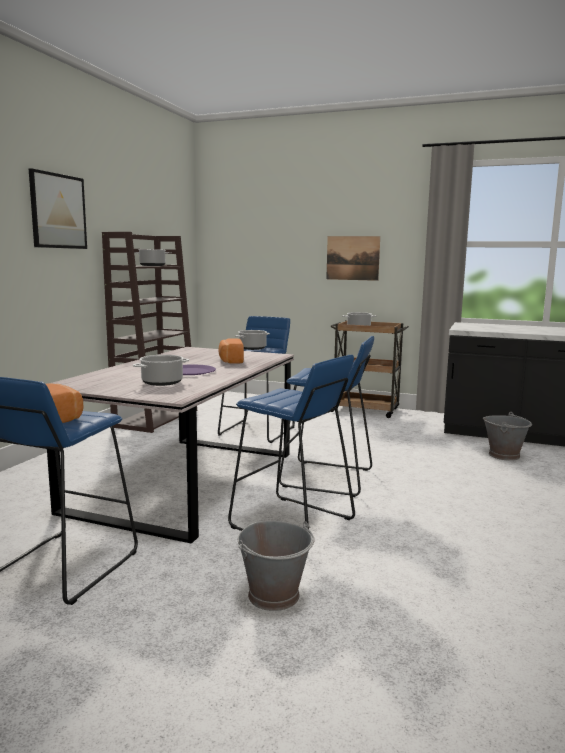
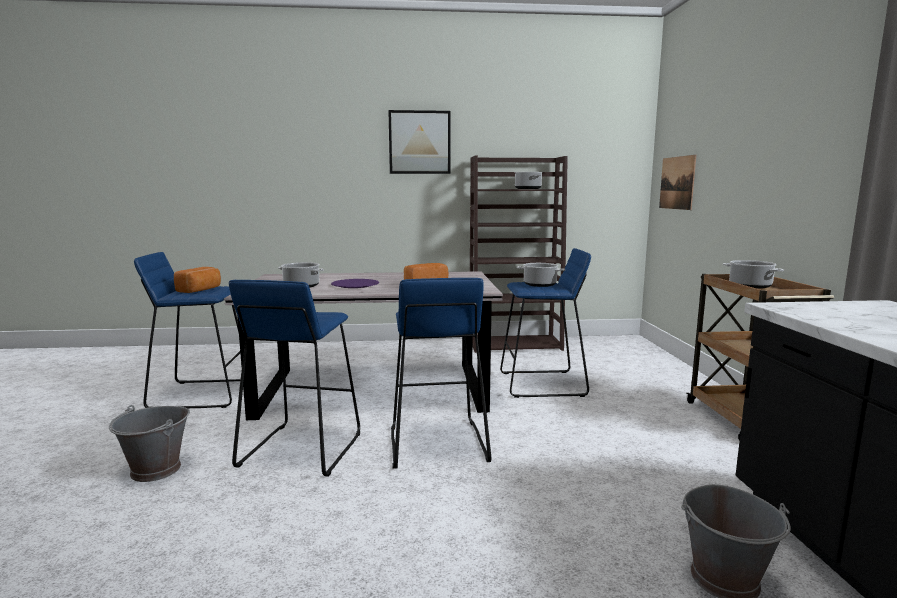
camera: 65 degrees right, 0 degrees up
(352, 258) = (780, 173): picture -> picture (677, 183)

